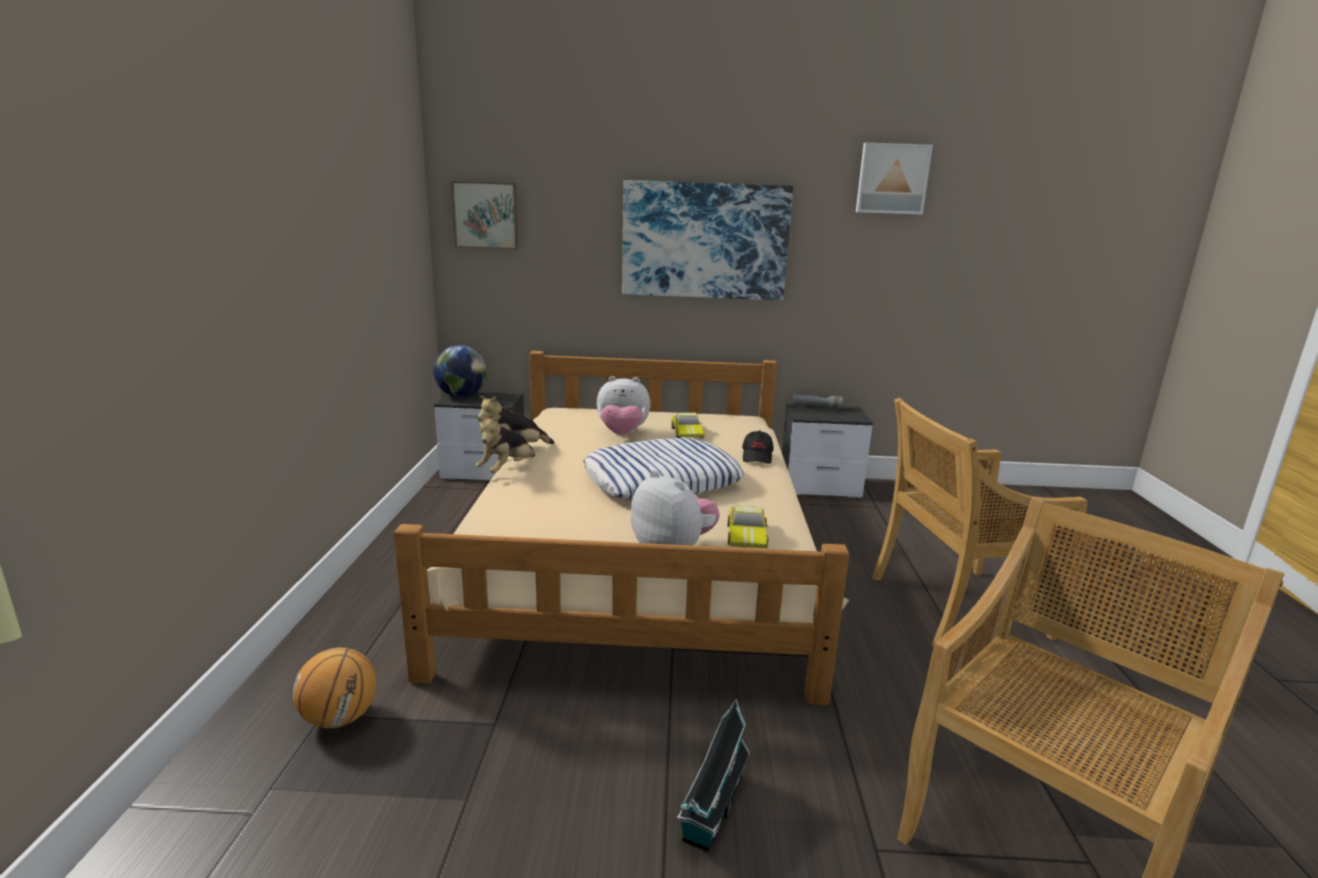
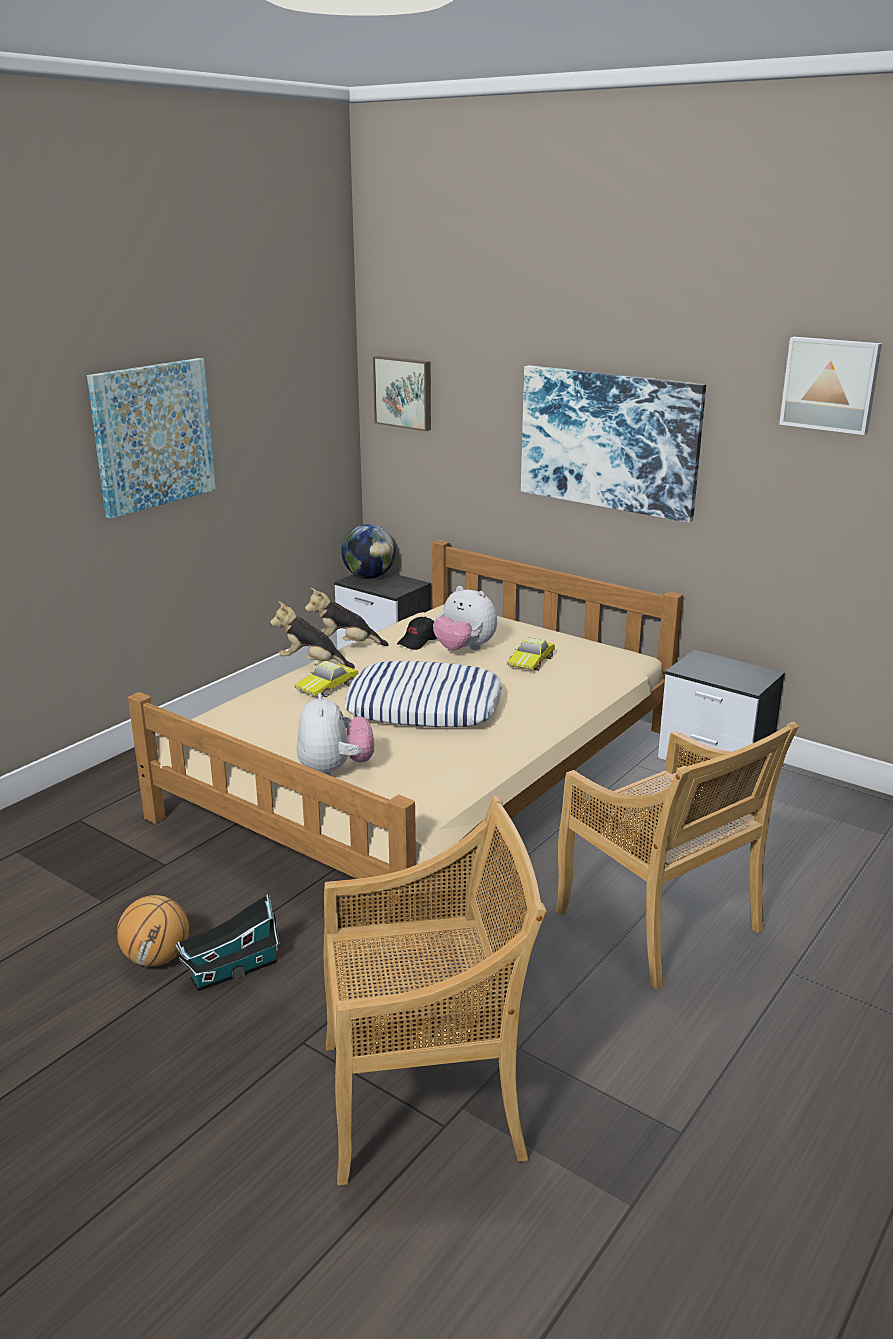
camera: 35 degrees right, 5 degrees up
(300, 231) = (152, 435): none -> picture
(340, 718) = (85, 826): basketball -> basketball (157, 958)
(507, 470) = (312, 664): plush toy -> plush toy turned 45 degrees clockwise
(748, 536) = (414, 776): toy car -> toy car (328, 687)
(757, 456) = (559, 704): black cap -> black cap (419, 642)
(816, 407) = (724, 661): grey flashlight -> none
(954, 607) = (660, 924): beige chair -> beige chair turned 150 degrees counterclockwise

